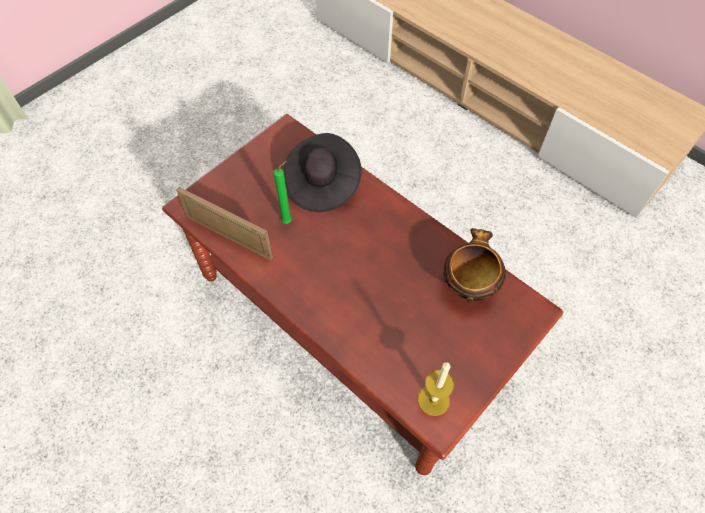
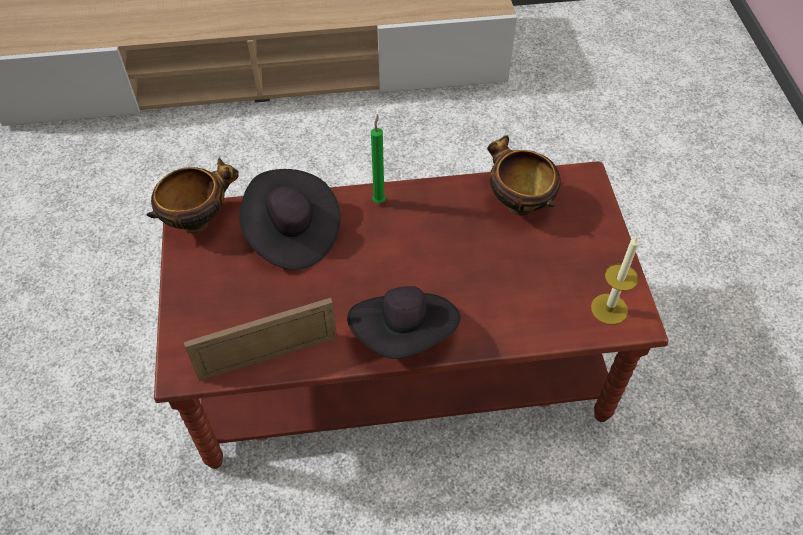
camera: 50 degrees left, 5 degrees down
(288, 221) = (305, 291): green candle -> green candle (379, 200)
(289, 136) = (198, 220): none -> bowl
(304, 293) = (405, 334): none -> black hat

